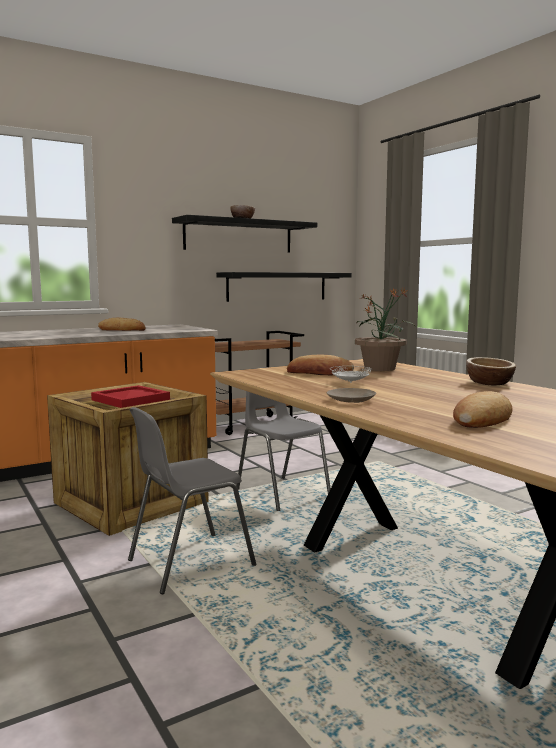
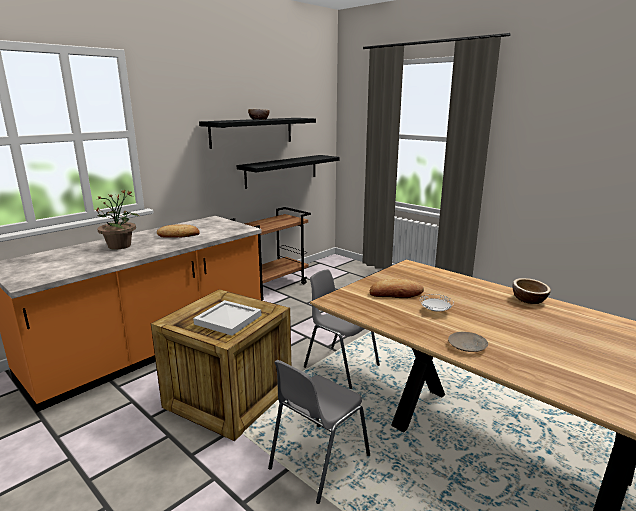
camera: 15 degrees left, 10 degrees up
(132, 400) = (229, 319): red tray -> white tray
(380, 368) = (431, 280): potted plant -> potted plant (120, 246)
(481, 419) = (584, 369): bread -> none

